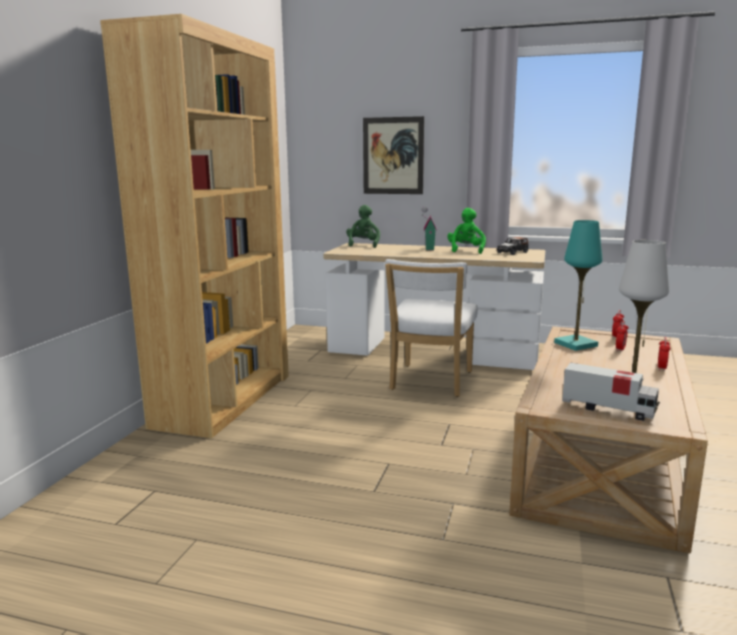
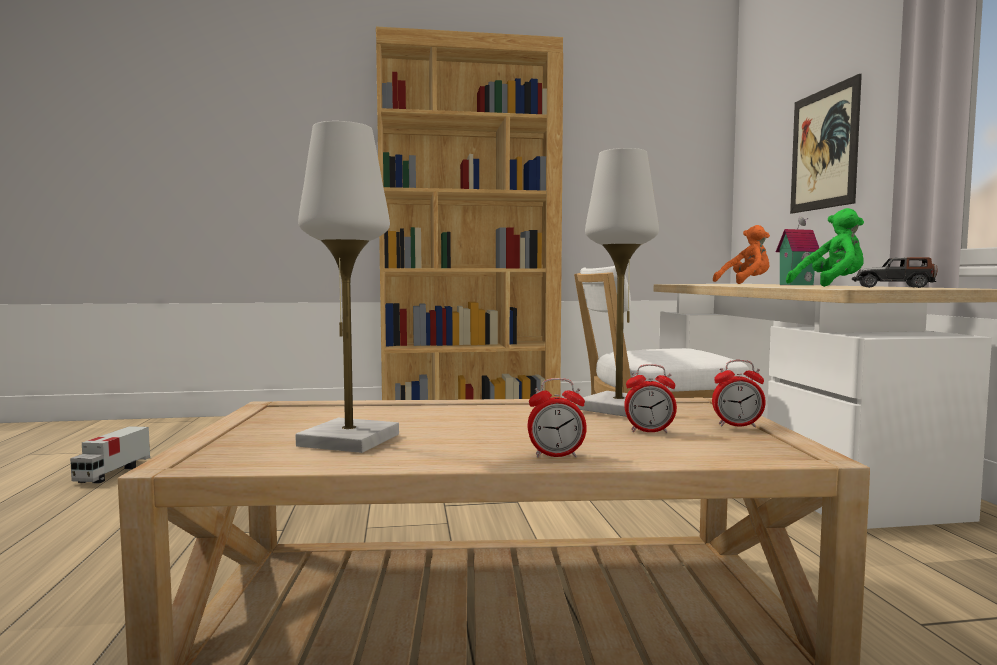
camera: 65 degrees right, 10 degrees down
(363, 245) = (746, 283): green plush toy -> orange plush toy
(575, 344) = (619, 408): turquoise table lamp -> white table lamp
(608, 409) = (269, 429): toy truck -> toy truck (112, 472)

